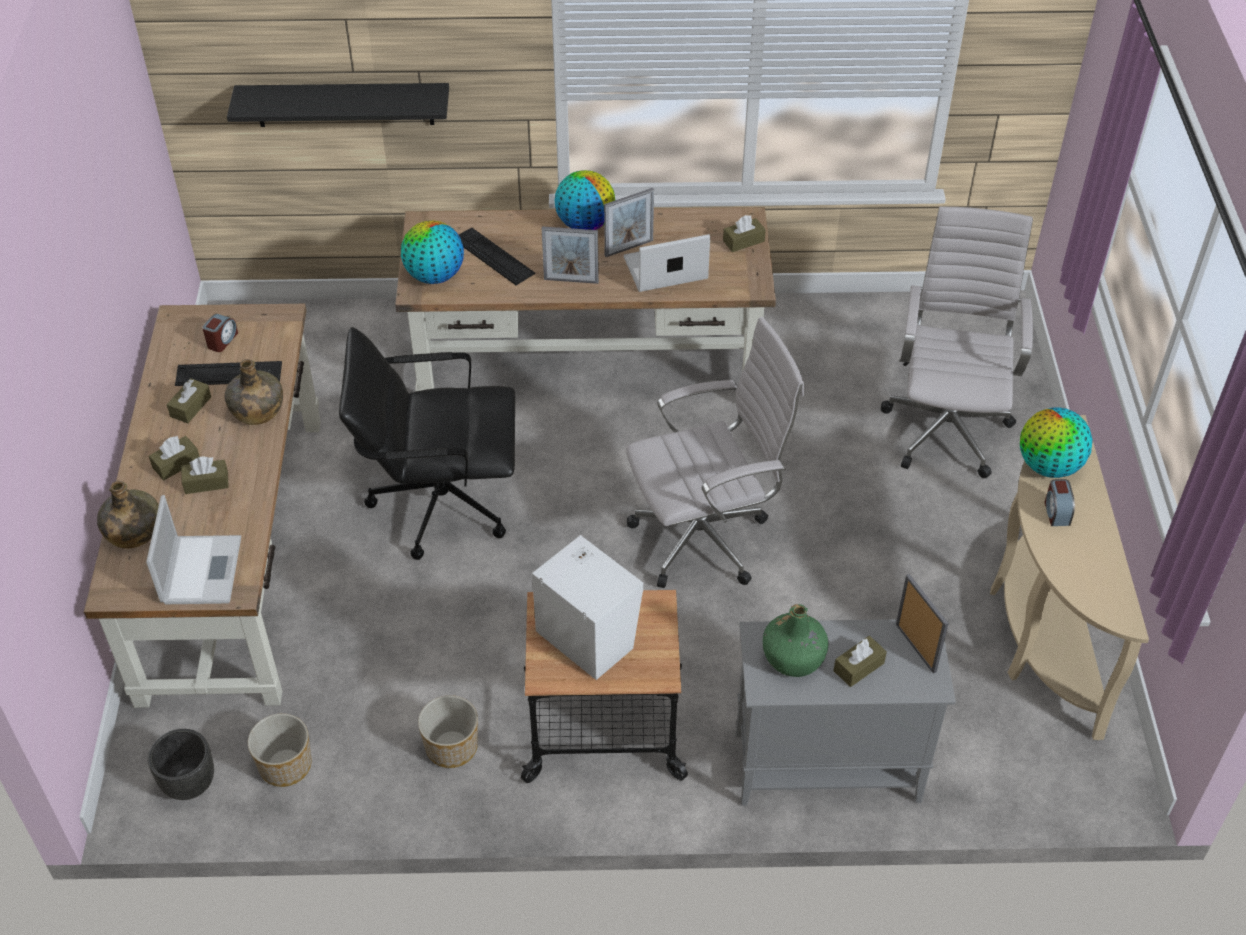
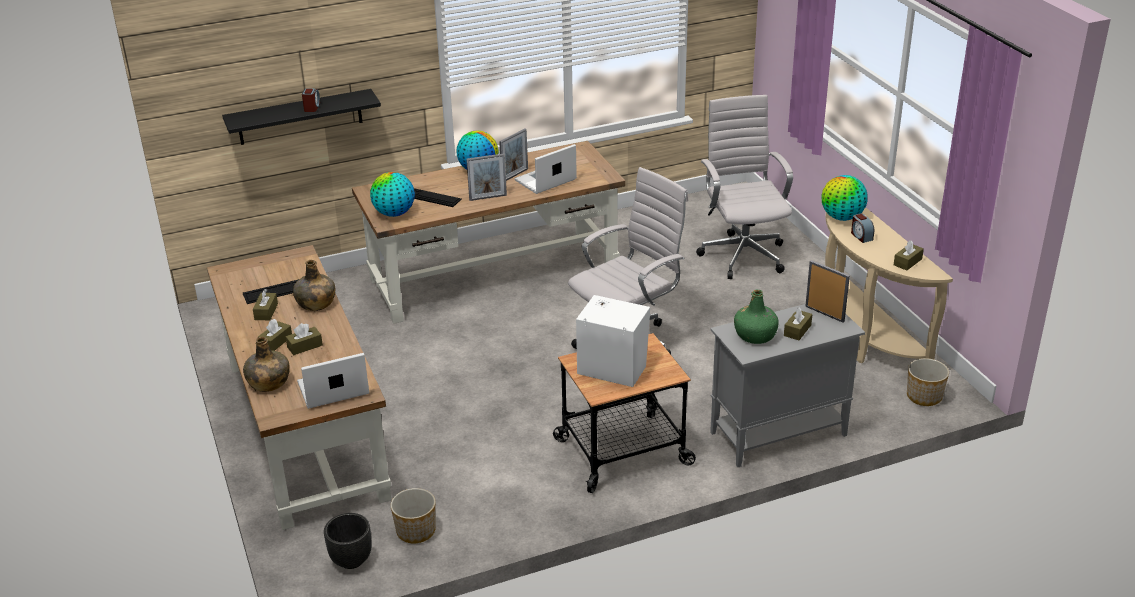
camera: 20 degrees left, 15 degrees down
(201, 569) = (332, 389): laptop -> laptop turned 90 degrees counterclockwise
(222, 340) = (266, 274): alarm clock -> alarm clock (312, 107)
(440, 502) = (437, 366): black office chair -> none
(451, 747) = (527, 490): planter -> planter (923, 396)
(743, 241) = (586, 158): brown tissue box -> brown tissue box (907, 262)

